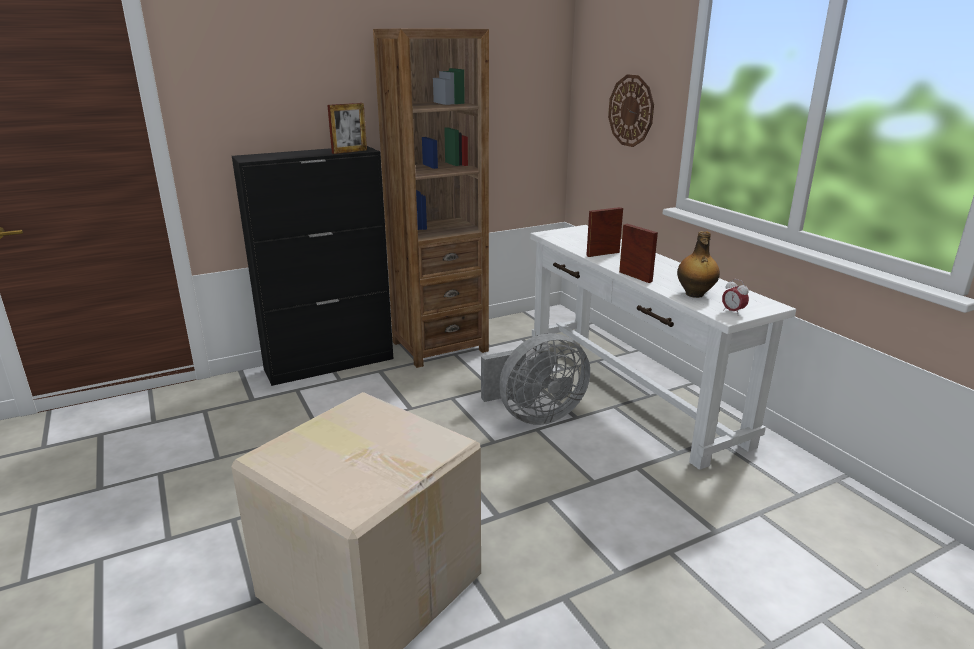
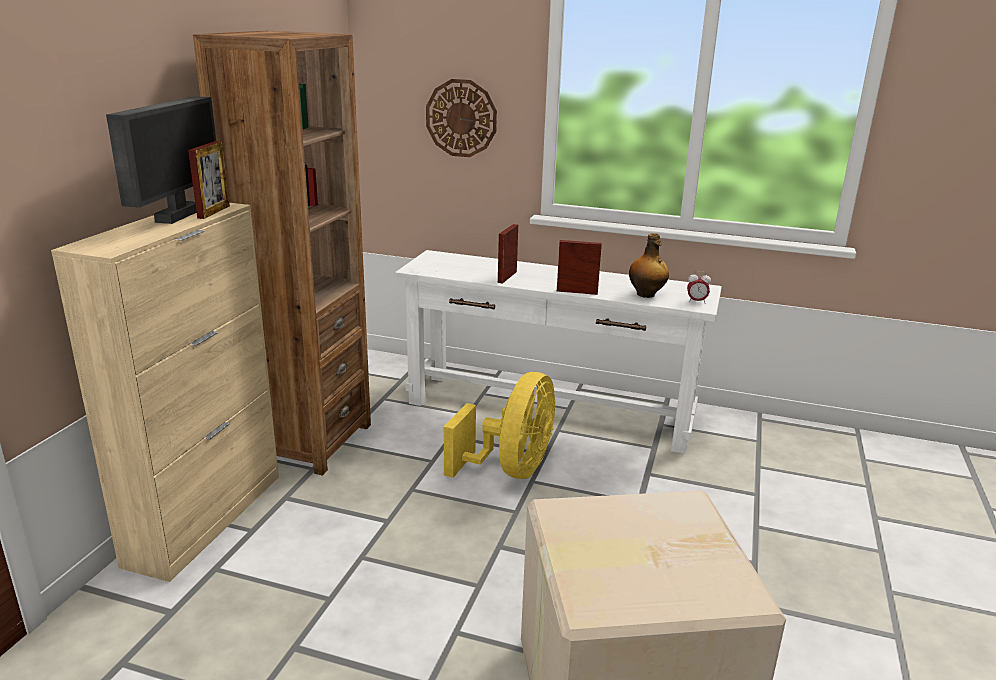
camera: 45 degrees left, 0 degrees up
(327, 150) = (176, 216): none -> monitor
(330, 364) = (207, 518): black cabinet -> beige cabinet
(534, 416) = (511, 469): grey fan -> yellow fan

